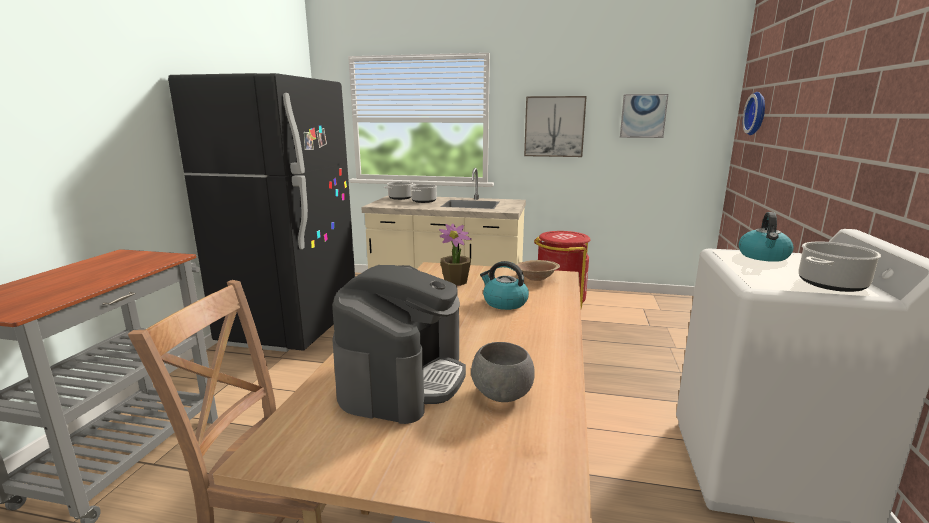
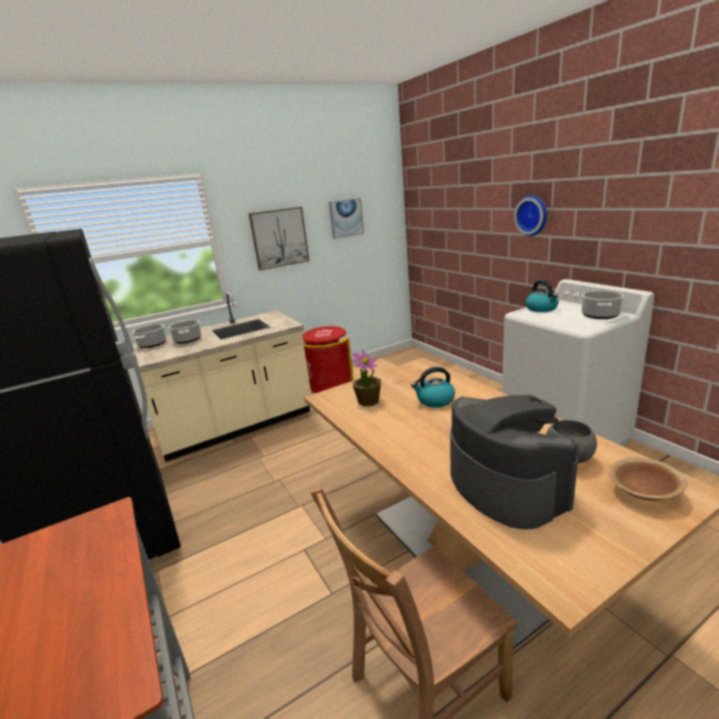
camera: 40 degrees left, 5 degrees up
(536, 278) = (411, 373): brown bowl -> brown bowl (643, 492)
(757, 113) = (432, 207): wall clock -> wall clock (532, 215)

